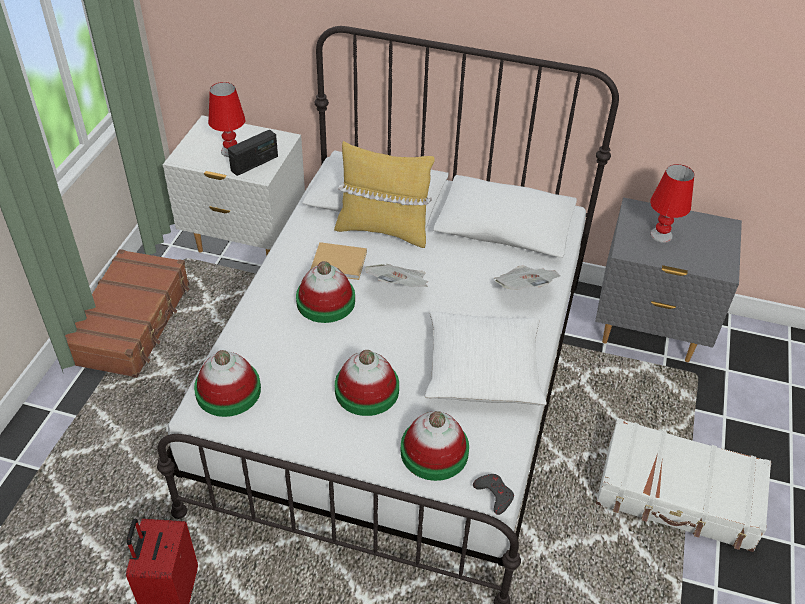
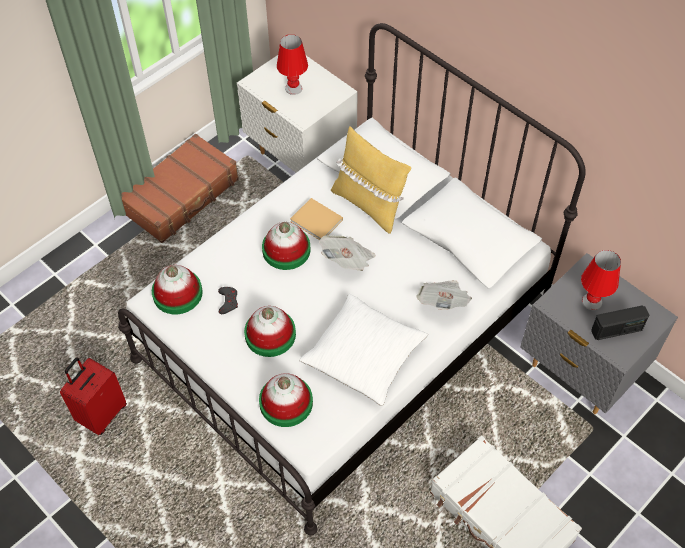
camera: 30 degrees right, 10 degrees up
(254, 163) = (304, 107): radio -> radio (616, 330)
(494, 494) = (305, 453): grey game controller -> grey game controller (228, 301)

